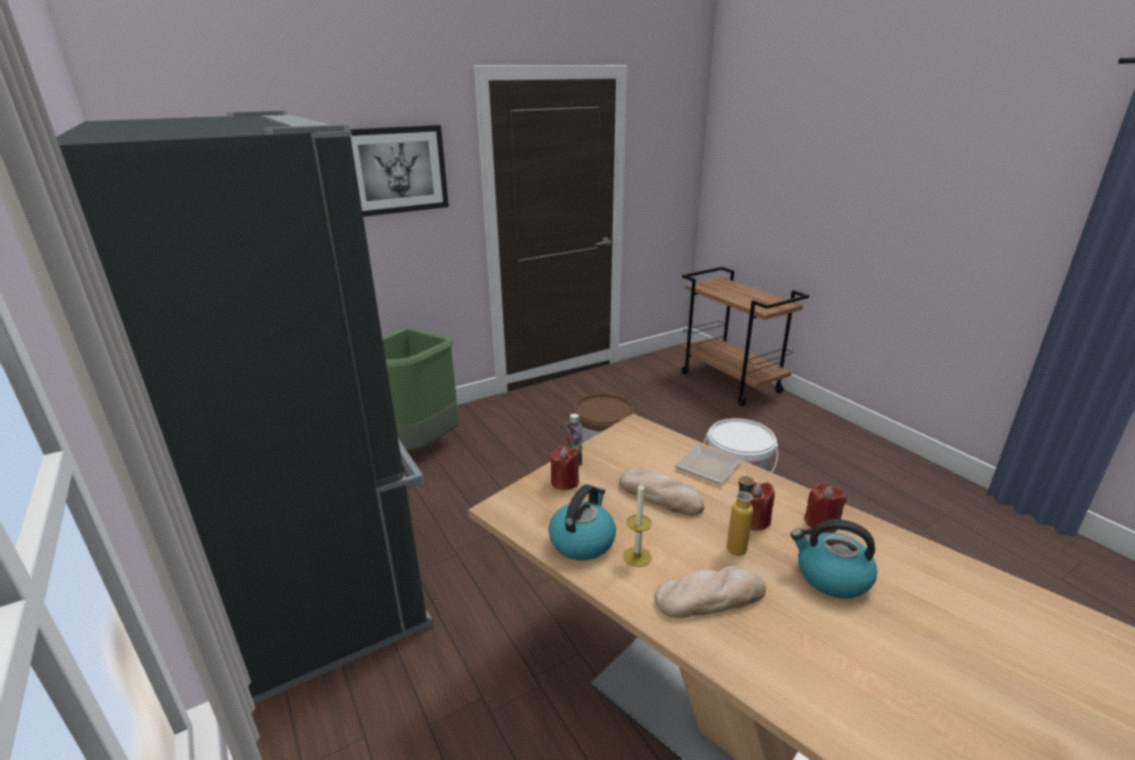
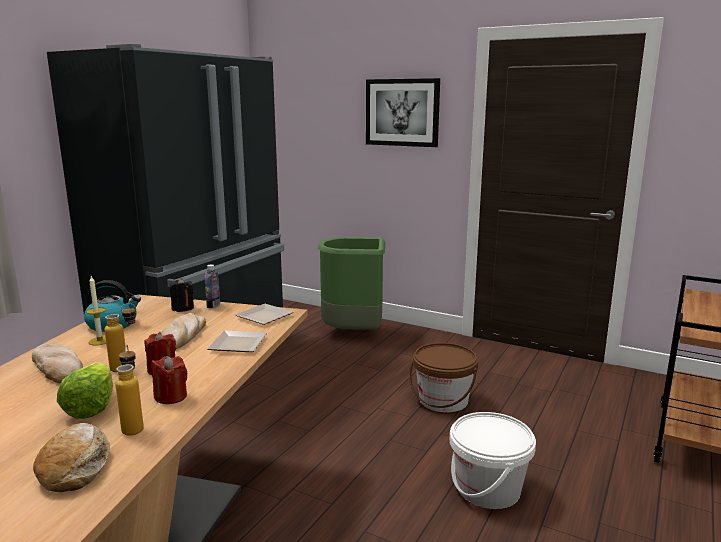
camera: 60 degrees right, 10 degrees down
(565, 482) = (182, 308): red candle -> black candle
(637, 439) = (262, 317): none -> plate
(831, 576) = (91, 407): kettle -> lettuce
(880, 553) = (133, 426): none -> bottle
(957, 594) = (76, 467): none -> bread

